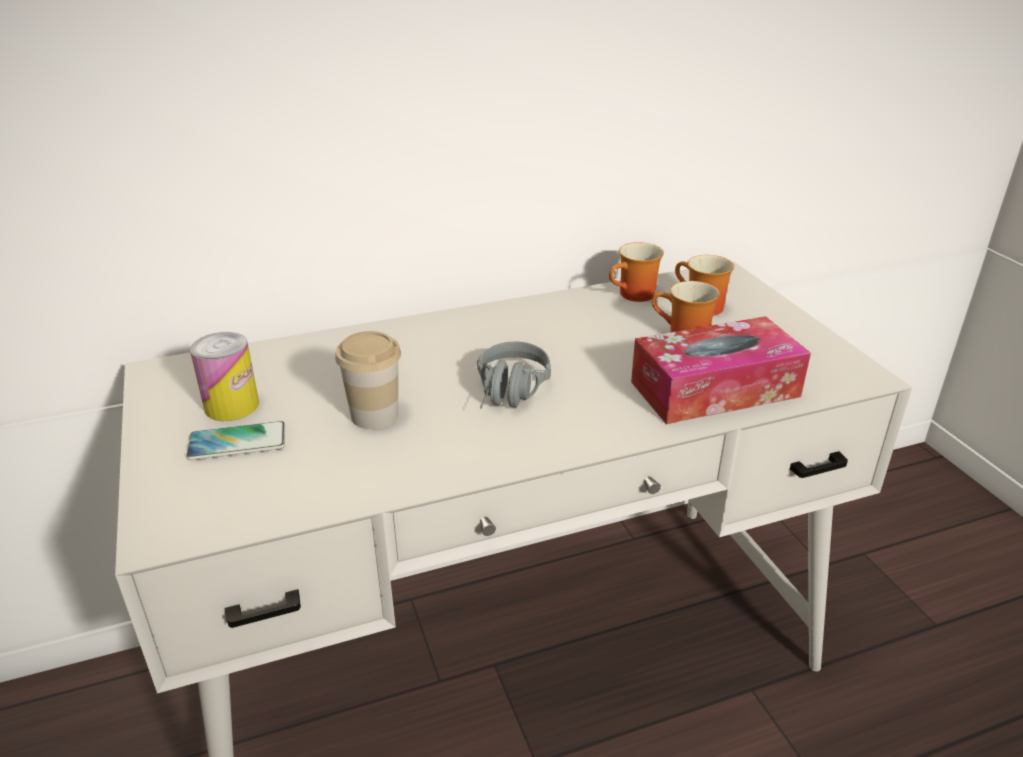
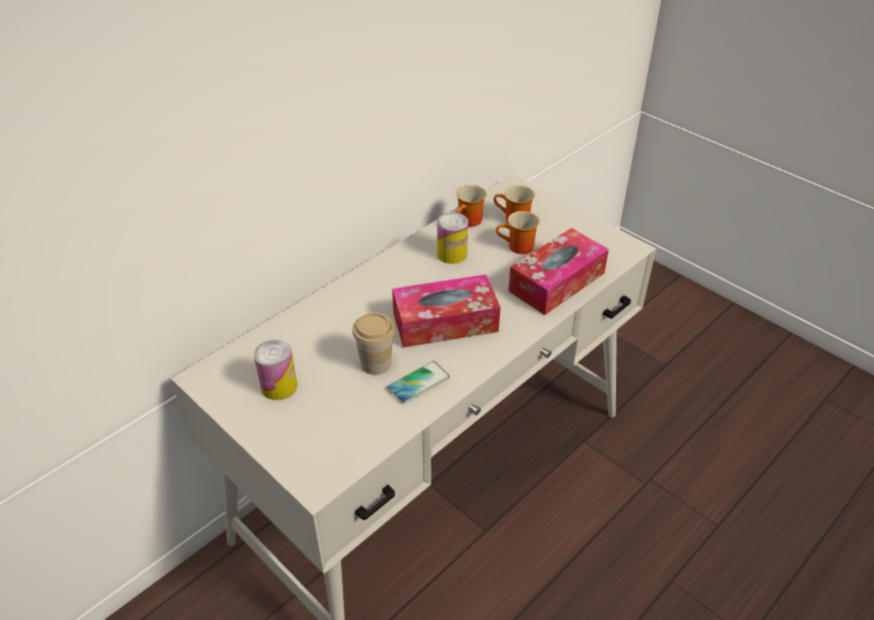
camera: 25 degrees left, 10 degrees up
(237, 442) = (307, 410): phone -> phone (418, 383)
(510, 394) = (445, 322): grey headphones -> tissue box
(582, 323) = (452, 254): none -> can

